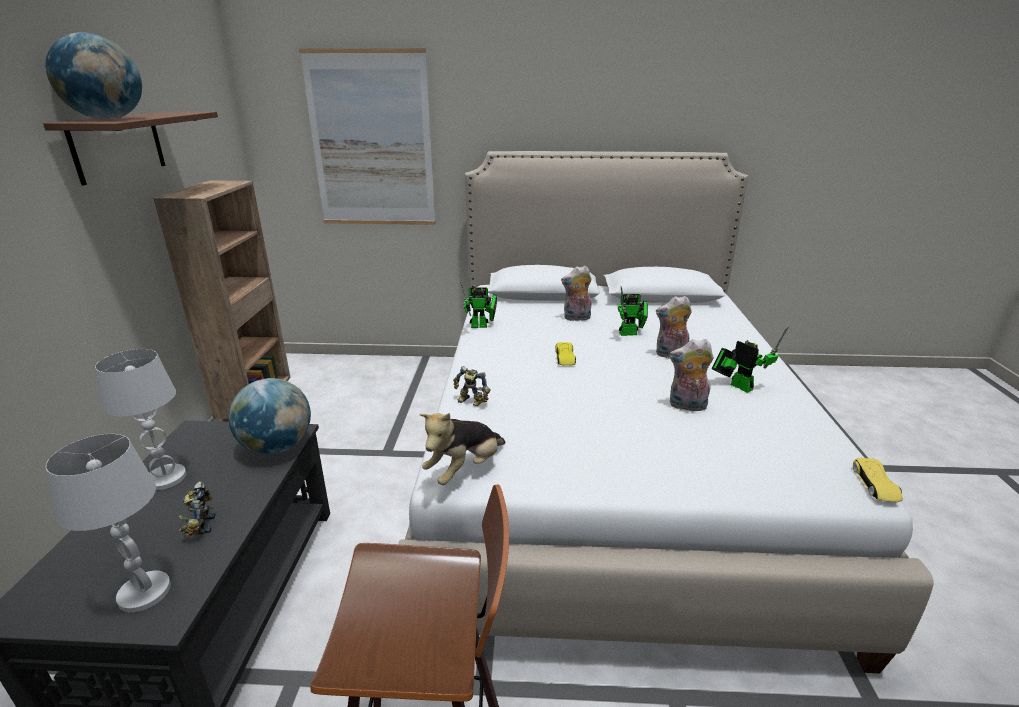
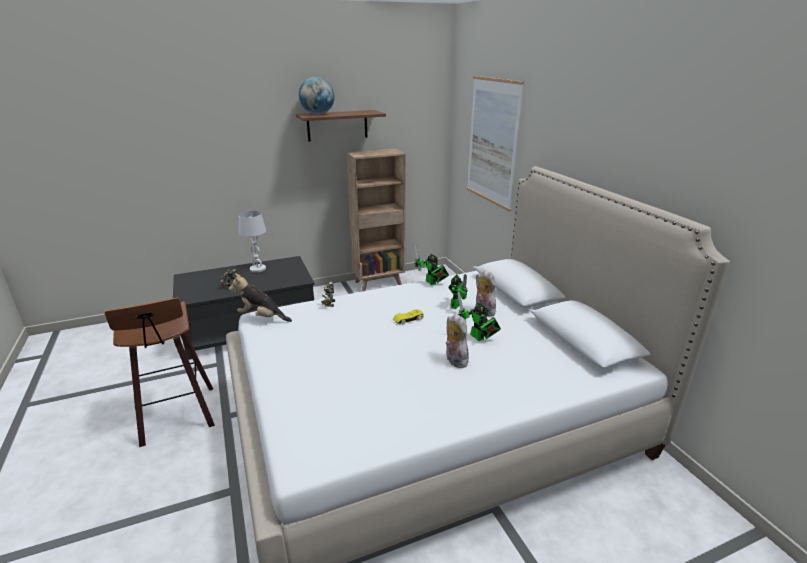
camera: 65 degrees right, 0 degrees up
(145, 592) = (195, 291): white table lamp -> none
(277, 447) = (289, 280): globe -> none
(686, 406) = (373, 377): plush toy -> none
(738, 385) = (424, 398): toy robot -> toy robot (456, 304)
(875, 484) = (307, 473): yellow toy car -> none

